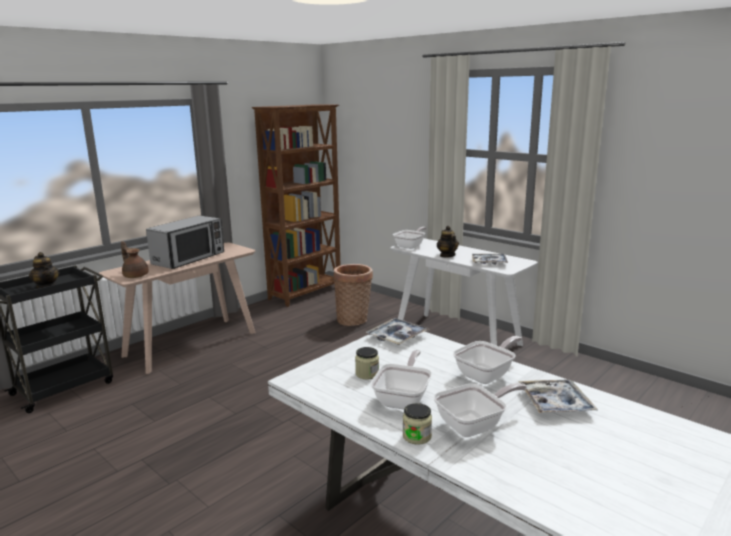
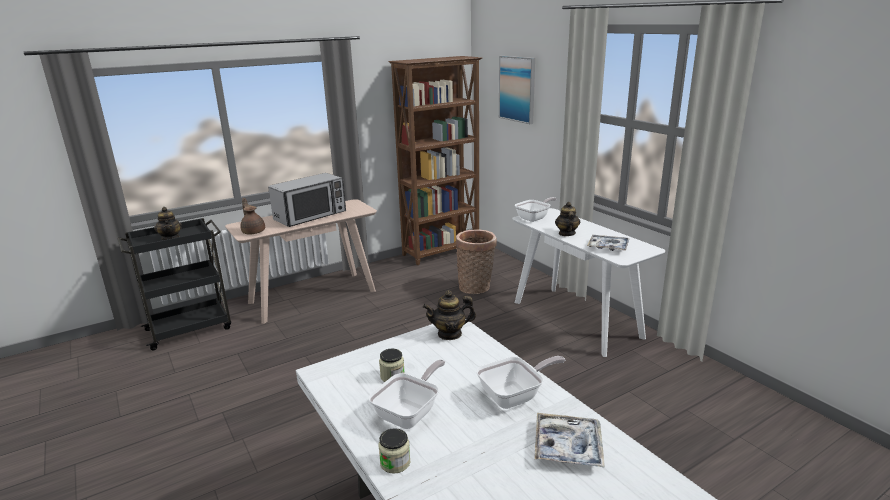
camera: 15 degrees right, 5 degrees up
(375, 132) = (517, 89): none -> picture
(397, 337) = (450, 334): tray -> teapot
(475, 425) = (462, 460): frying pan -> none

